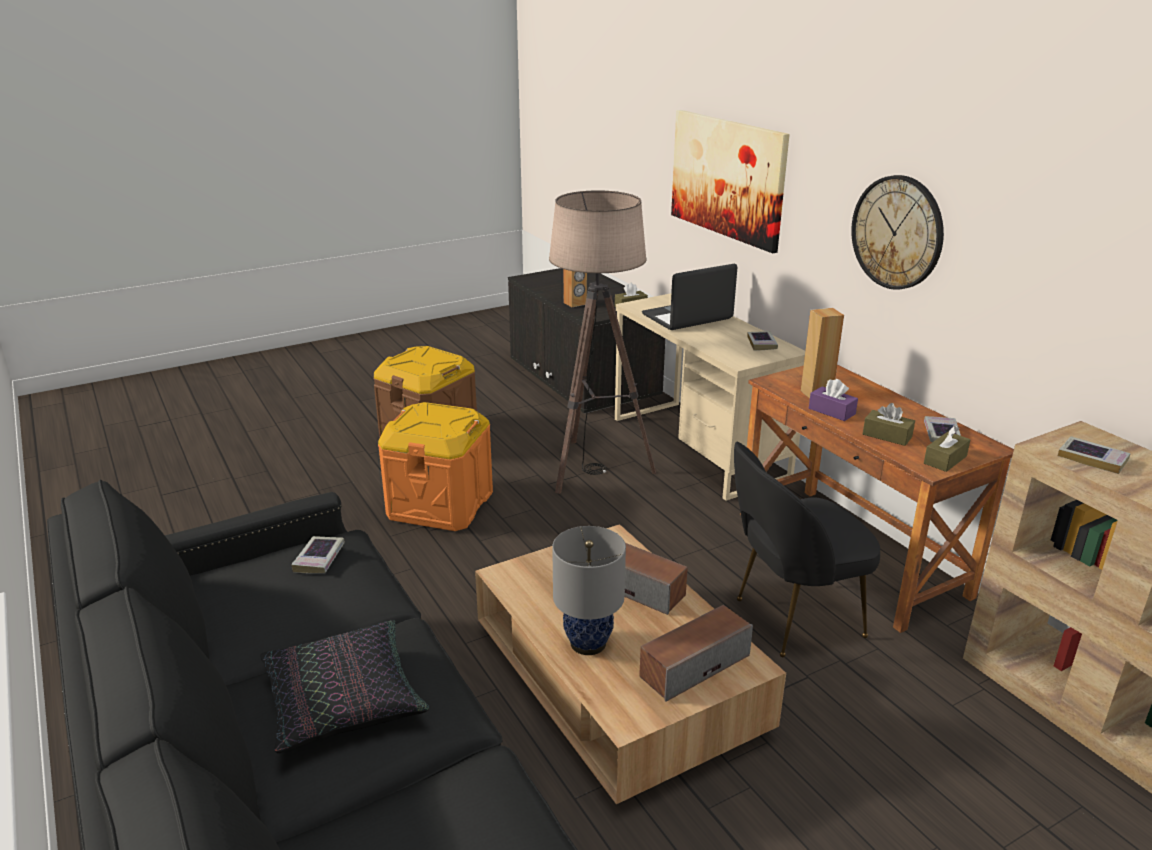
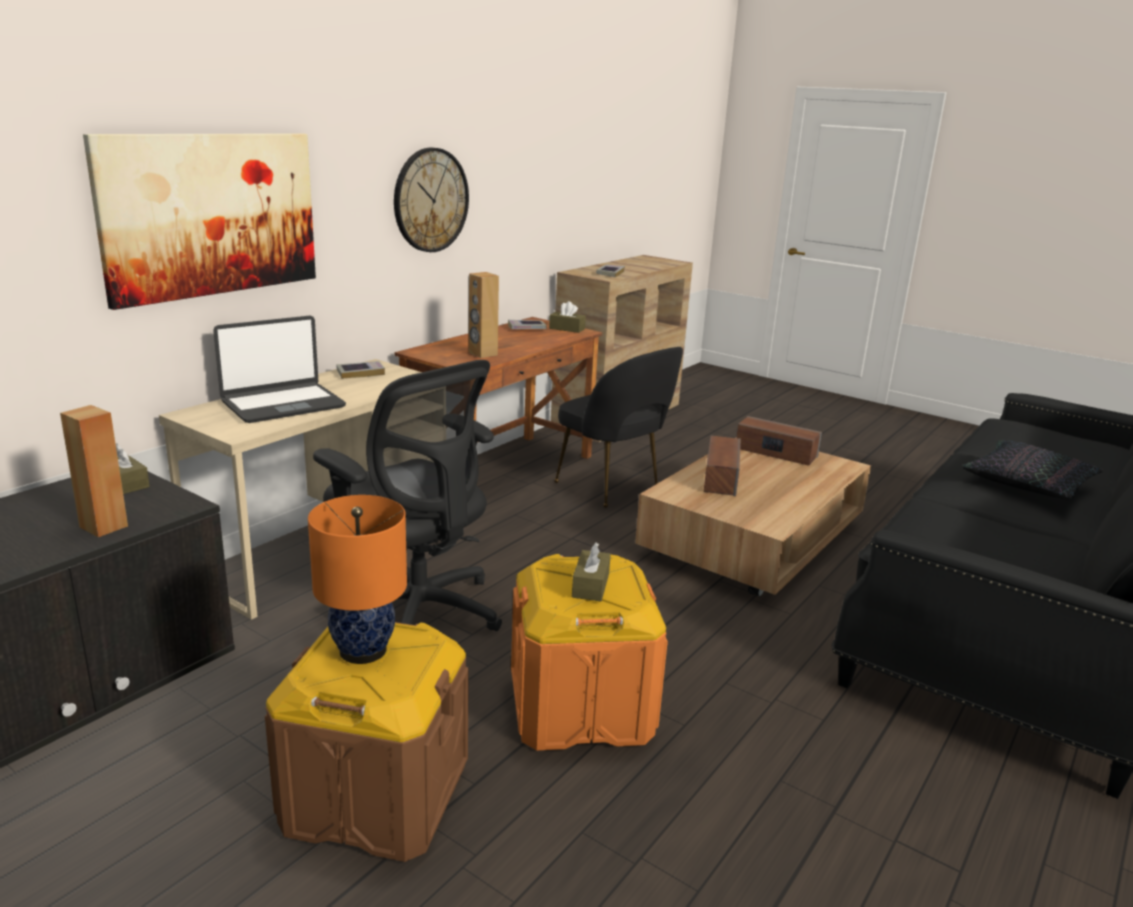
camera: 115 degrees left, 5 degrees down
(319, 558) = (945, 534): book -> none
(429, 359) = (362, 650): none -> orange table lamp
(588, 643) = (802, 484): grey table lamp -> none
(595, 468) = (412, 608): floor lamp -> black office chair
(687, 317) = (283, 404): laptop -> laptop turned 75 degrees counterclockwise
(831, 411) = (515, 350): purple tissue box -> none
(887, 436) = (544, 338): brown tissue box -> brown tissue box (590, 585)

